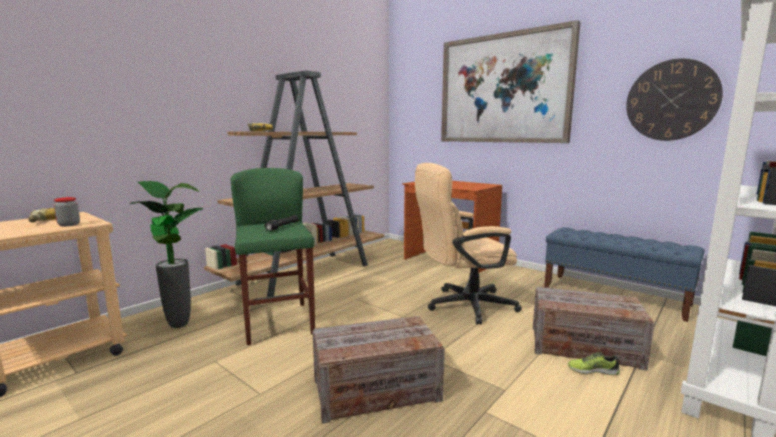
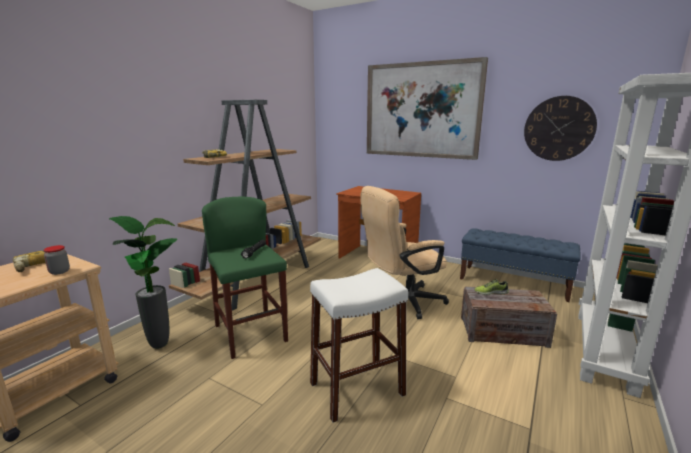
camera: 10 degrees left, 5 degrees up
(375, 389) = (356, 389): crate -> white stool
(592, 370) = (513, 352): shoe -> shoe (490, 292)

